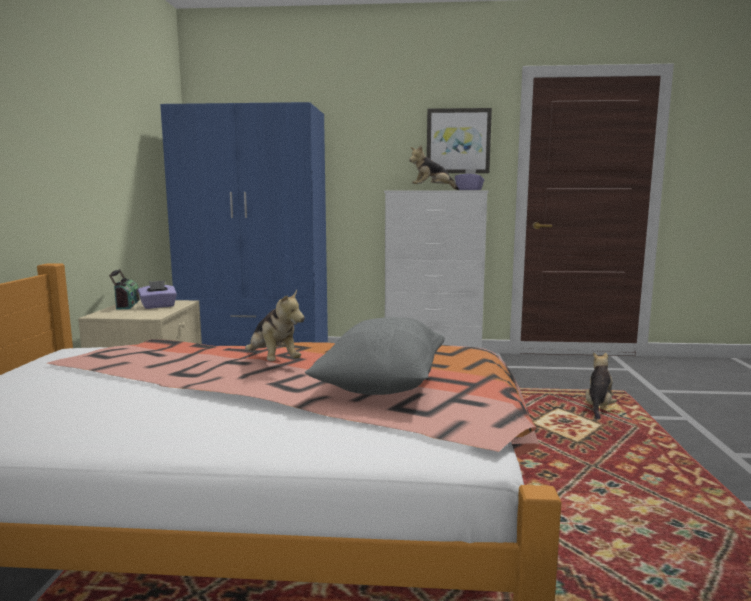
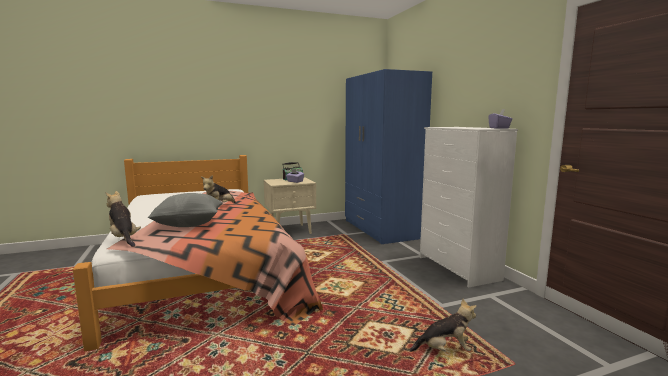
camera: 65 degrees right, 0 degrees up
(432, 190) = (460, 127): plush toy -> plush toy (124, 238)
(458, 141) = (508, 83): picture -> none

